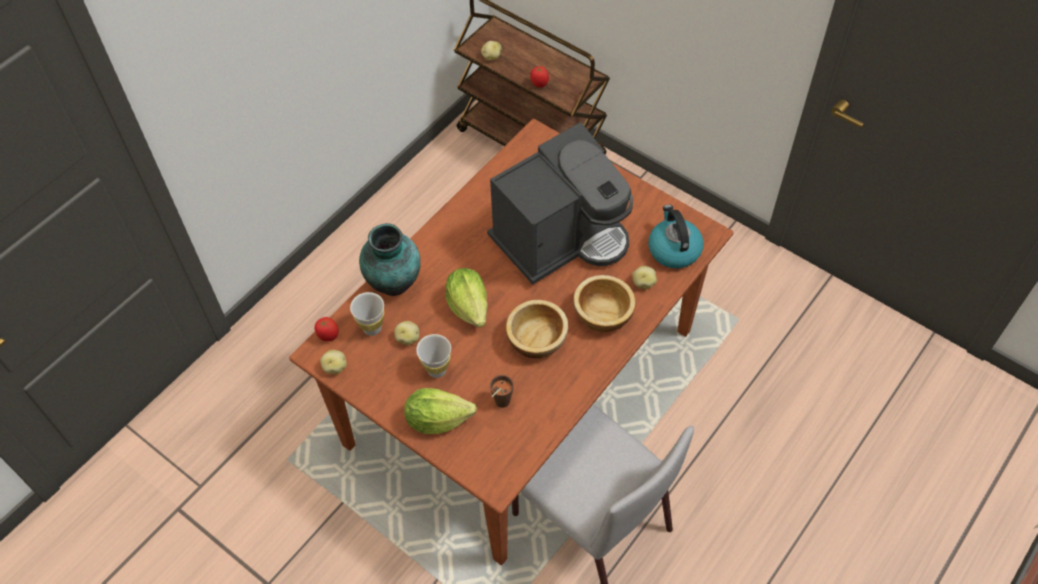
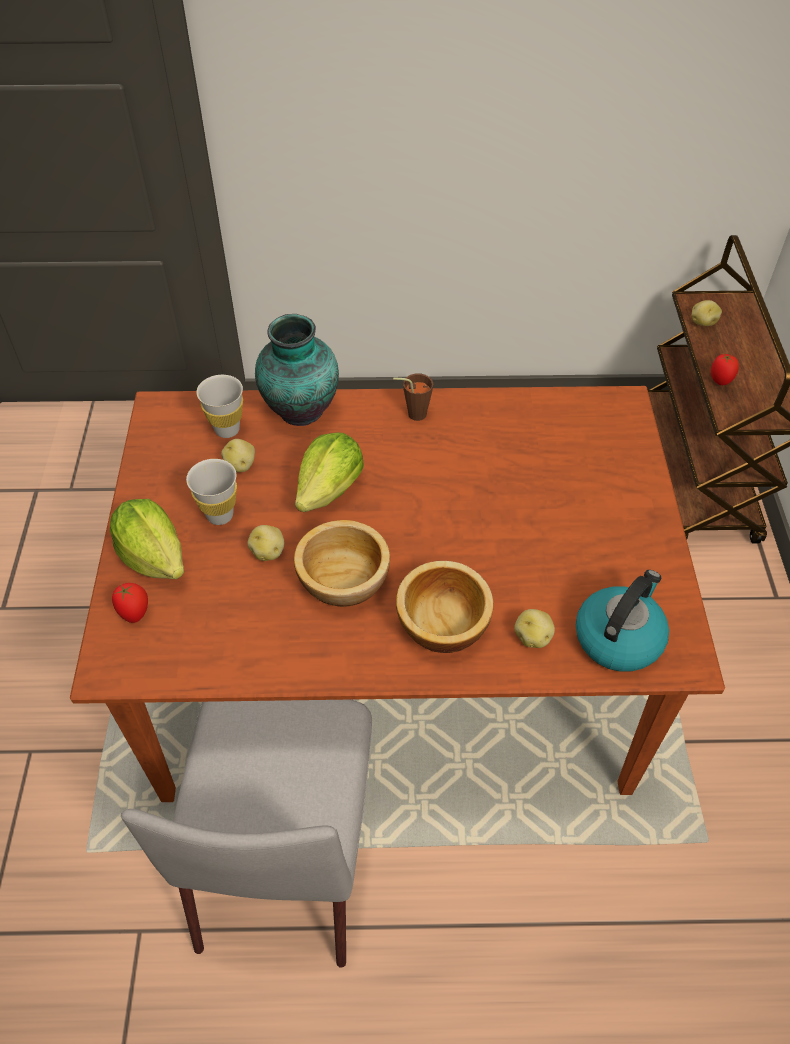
camera: 50 degrees right, 5 degrees down
(328, 336) = (187, 403): tomato -> tomato (135, 613)
(335, 367) = (153, 431): potato -> potato (268, 552)
(500, 403) = (222, 601): brown cup -> brown cup (412, 414)
(561, 237) = (510, 512): coffee machine -> none

